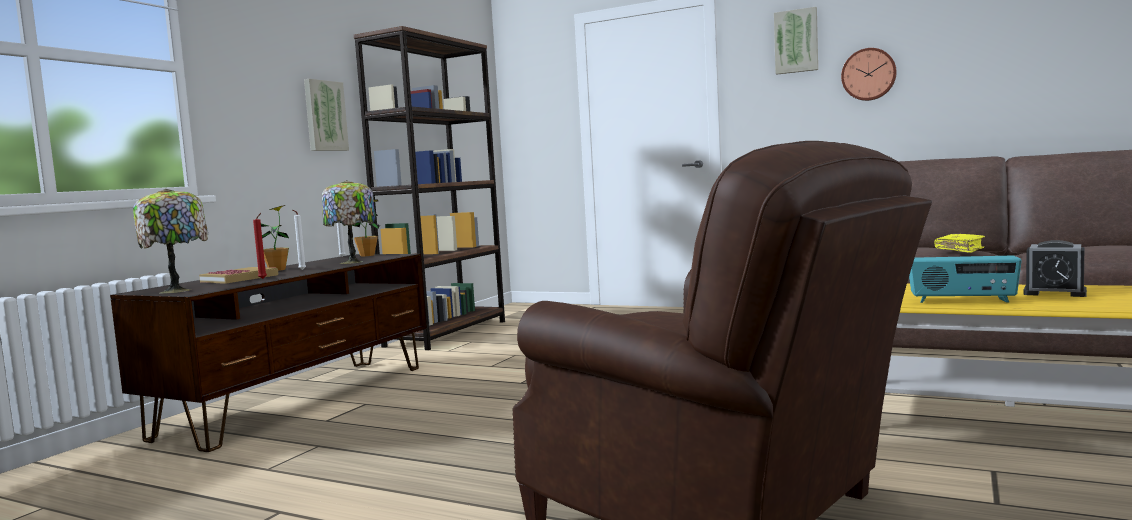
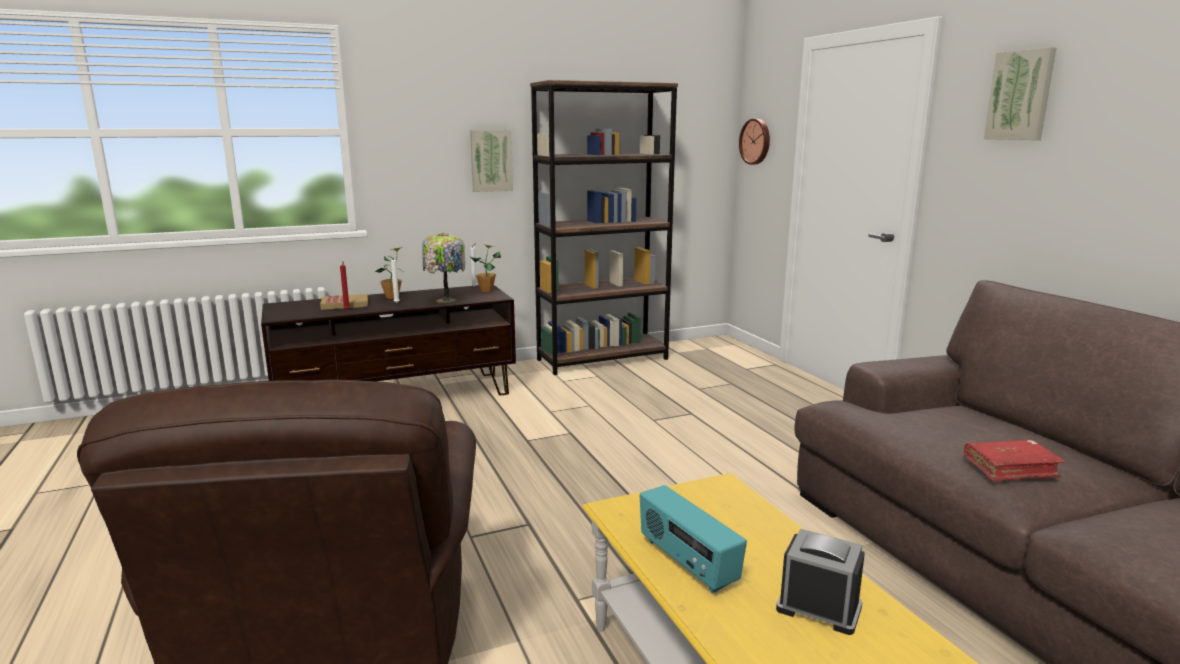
camera: 40 degrees right, 10 degrees up
(177, 290) = (283, 311): table lamp -> none
(868, 74) = (1106, 157): wall clock -> wall clock (756, 141)
(959, 250) = (1010, 468): yellow book -> red book
(1054, 293) = (819, 608): alarm clock -> alarm clock turned 135 degrees clockwise

